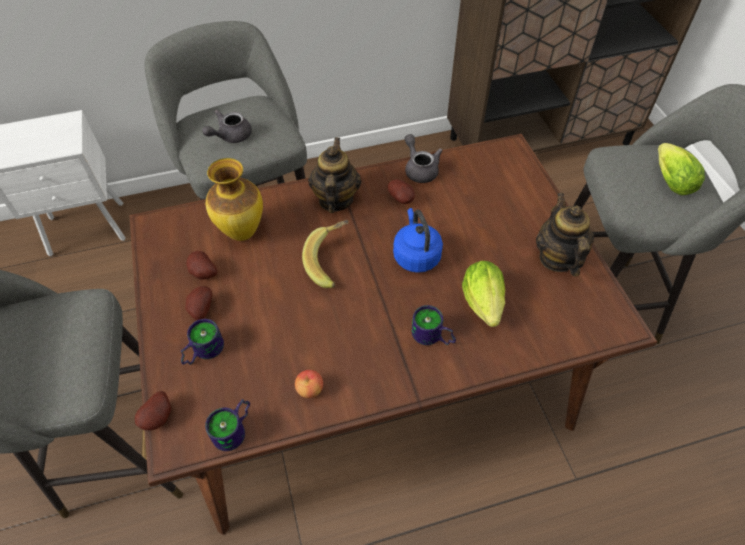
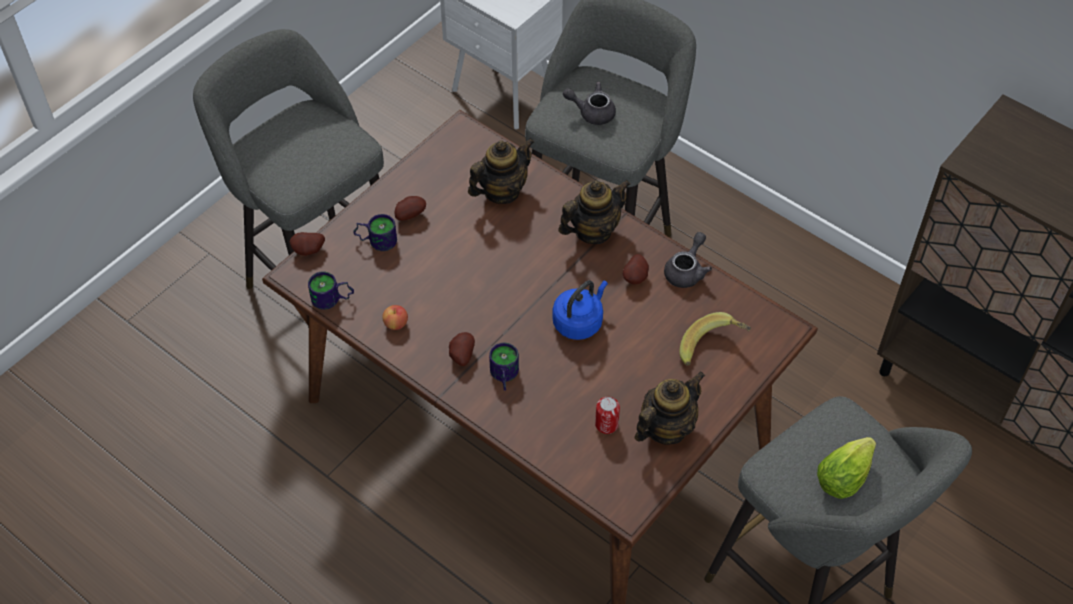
camera: 55 degrees right, 0 degrees up
(203, 274) = (442, 194): potato -> potato (461, 355)
(241, 233) = (501, 191): vase -> teapot
(331, 262) = (523, 268): banana -> banana (712, 349)
(483, 306) = (564, 397): lettuce -> none
(530, 293) = (606, 424): none -> can

